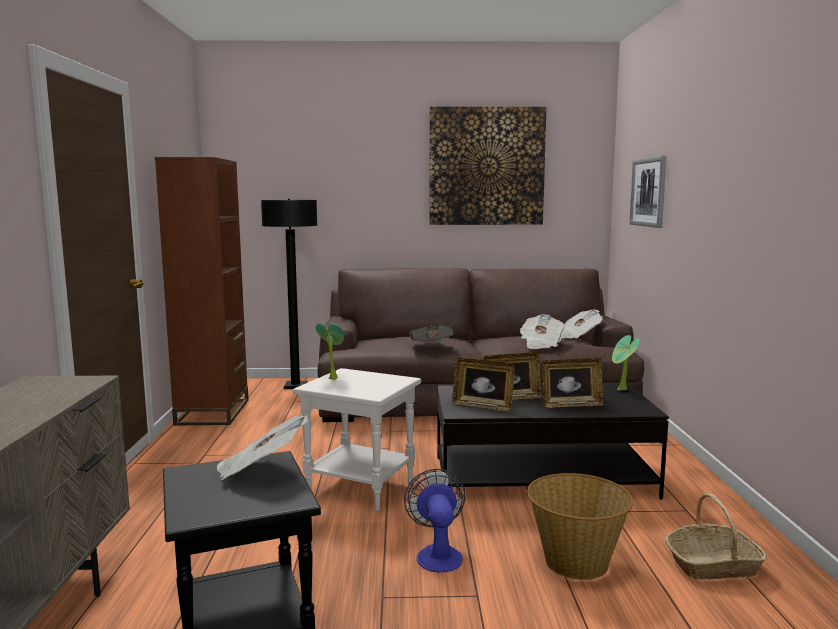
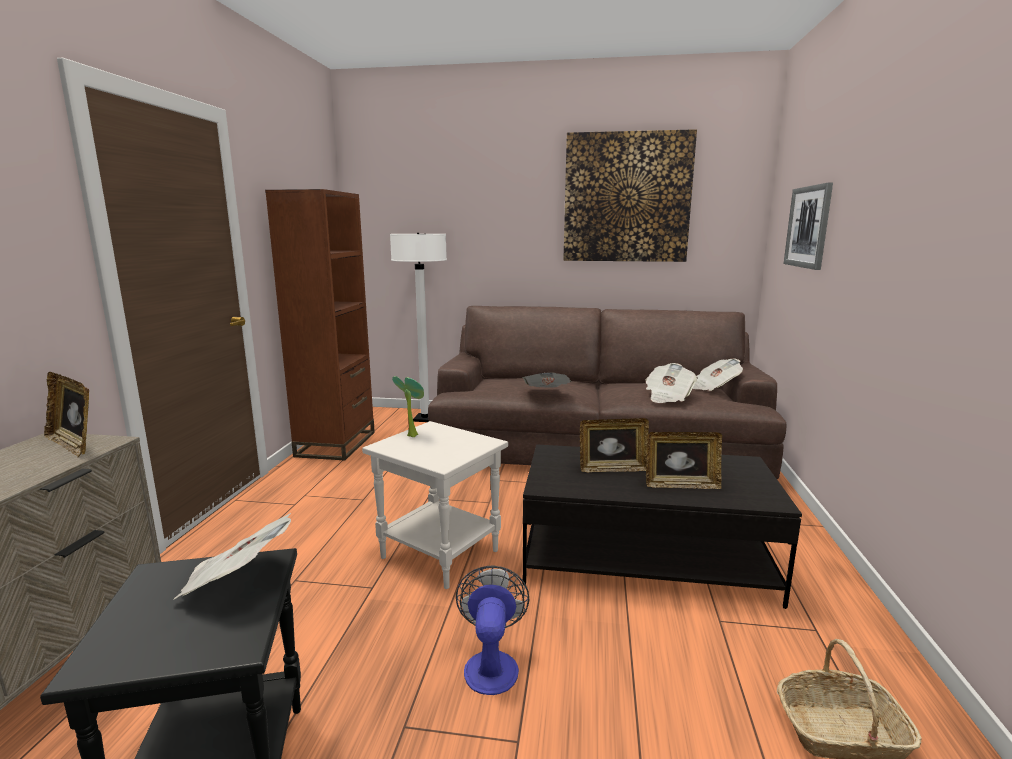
camera: 10 degrees right, 5 degrees up
(295, 386) = (425, 419): black floor lamp -> white floor lamp
(483, 406) = (575, 479): picture frame -> picture frame (73, 445)
(576, 561) = (657, 700): basket -> none
(622, 390) = (749, 467): potted plant -> none

